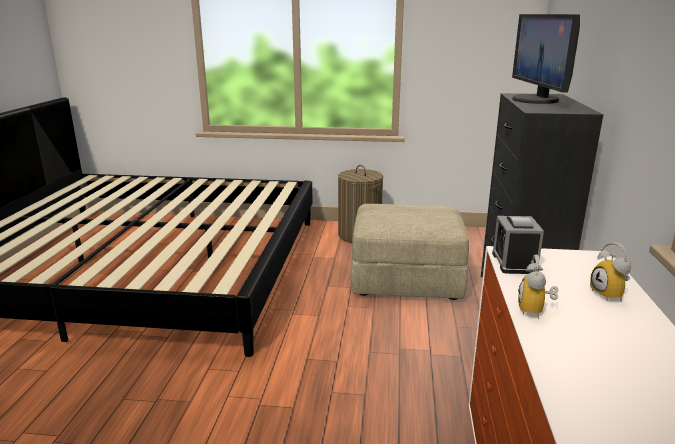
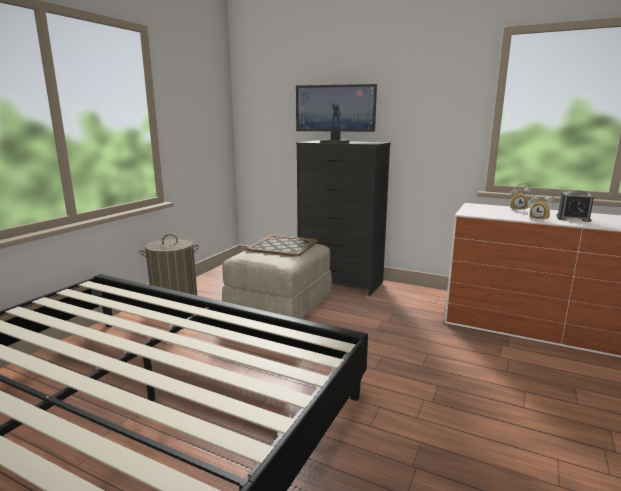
camera: 70 degrees left, 5 degrees down
(423, 215) = (283, 246): none -> tray
(514, 262) = (480, 214): alarm clock -> alarm clock (573, 218)

